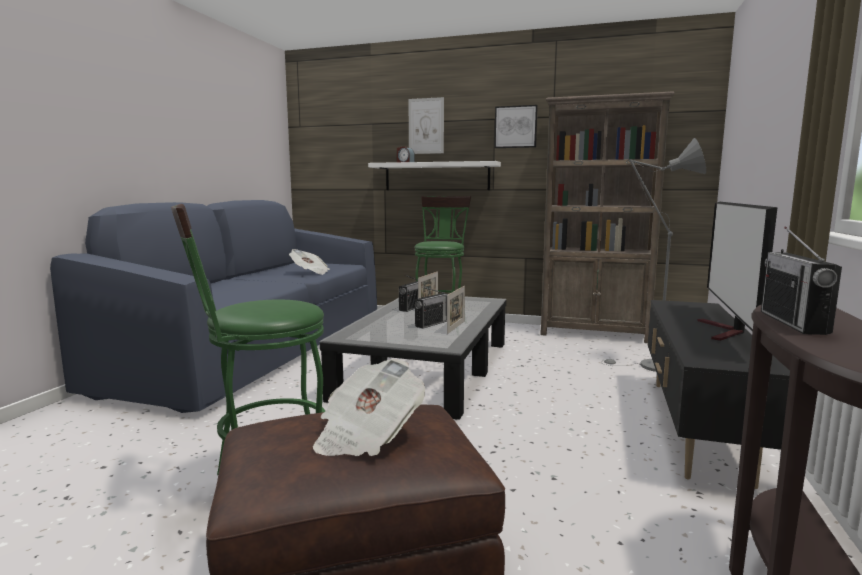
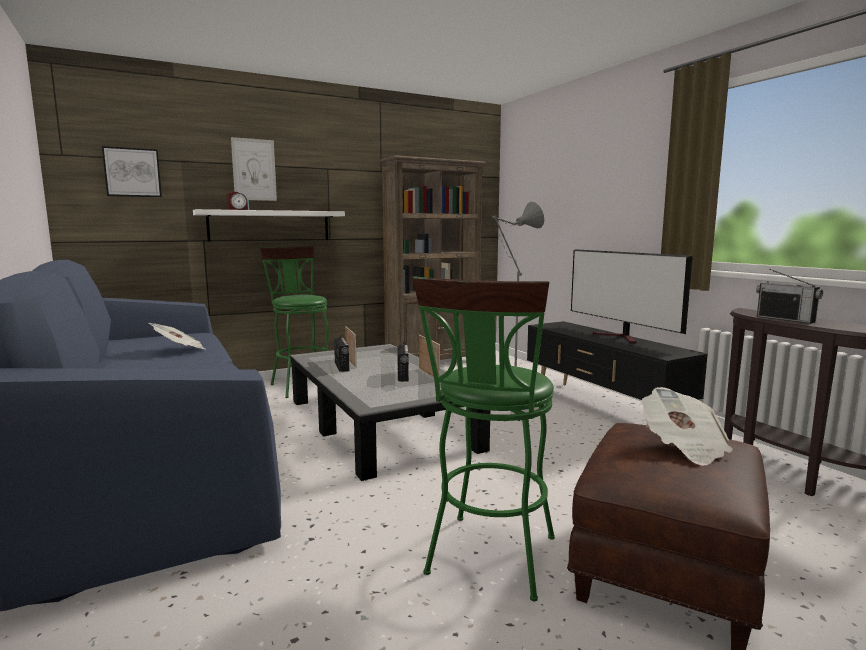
camera: 45 degrees left, 0 degrees up
(515, 127) = (349, 178): picture -> picture (132, 172)

